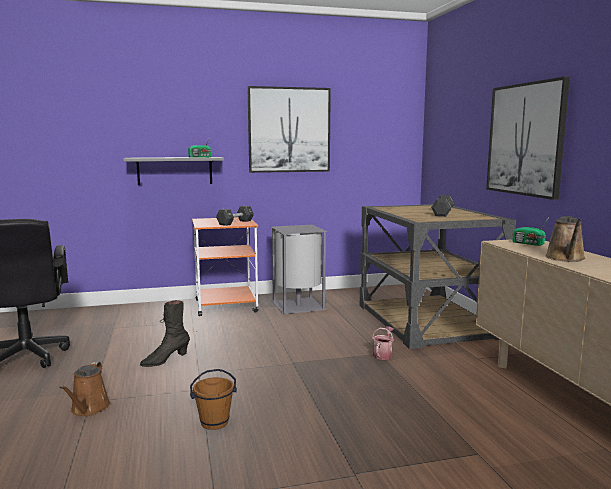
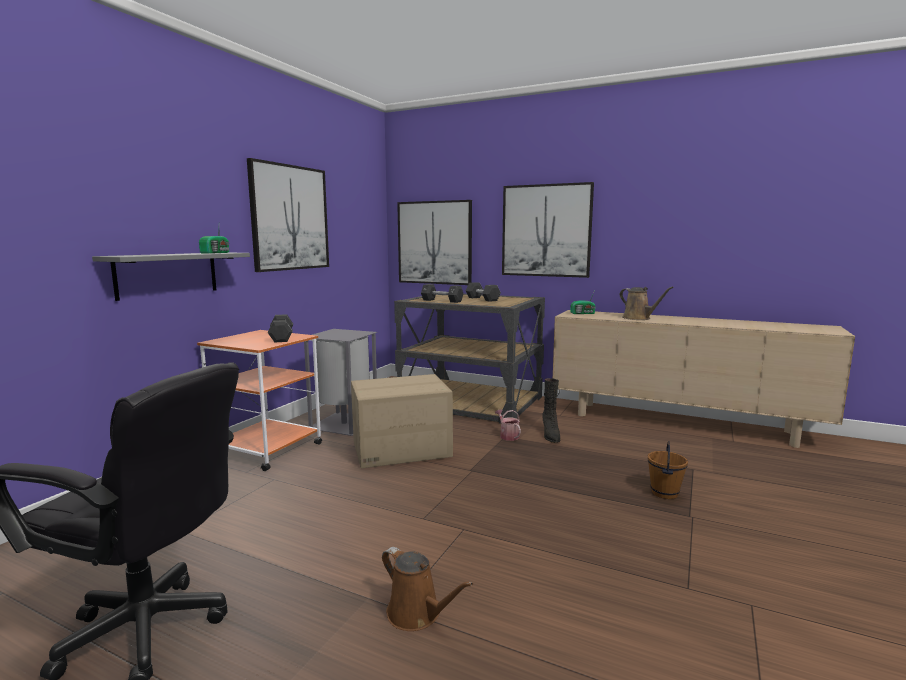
camera: 50 degrees left, 0 degrees up
(165, 360) = (357, 526): black boot -> black boot (550, 435)
(214, 422) = (547, 544): brown bucket -> brown bucket (664, 493)
(287, 333) = (401, 450): none -> cardboard box
(398, 210) = (442, 301): none -> black dumbbell
(448, 151) = (434, 242): none -> picture

